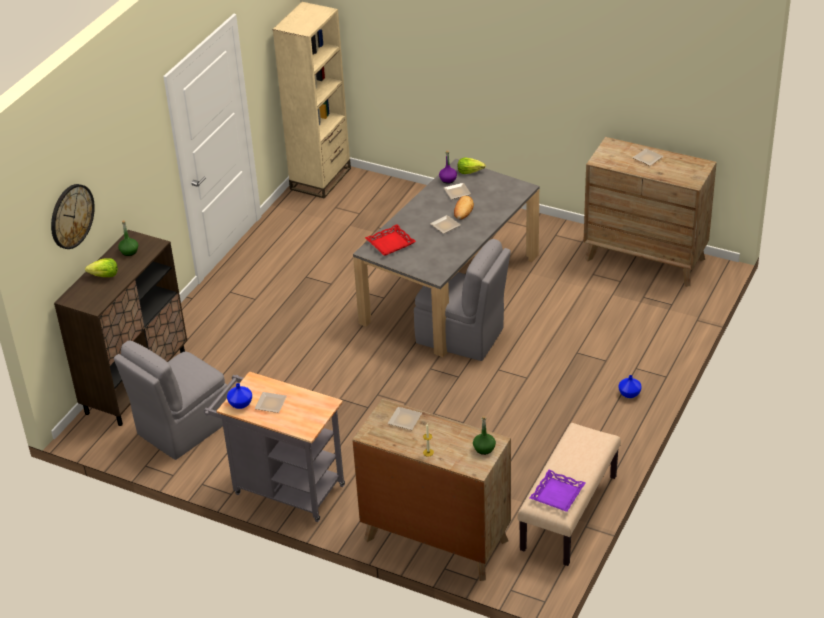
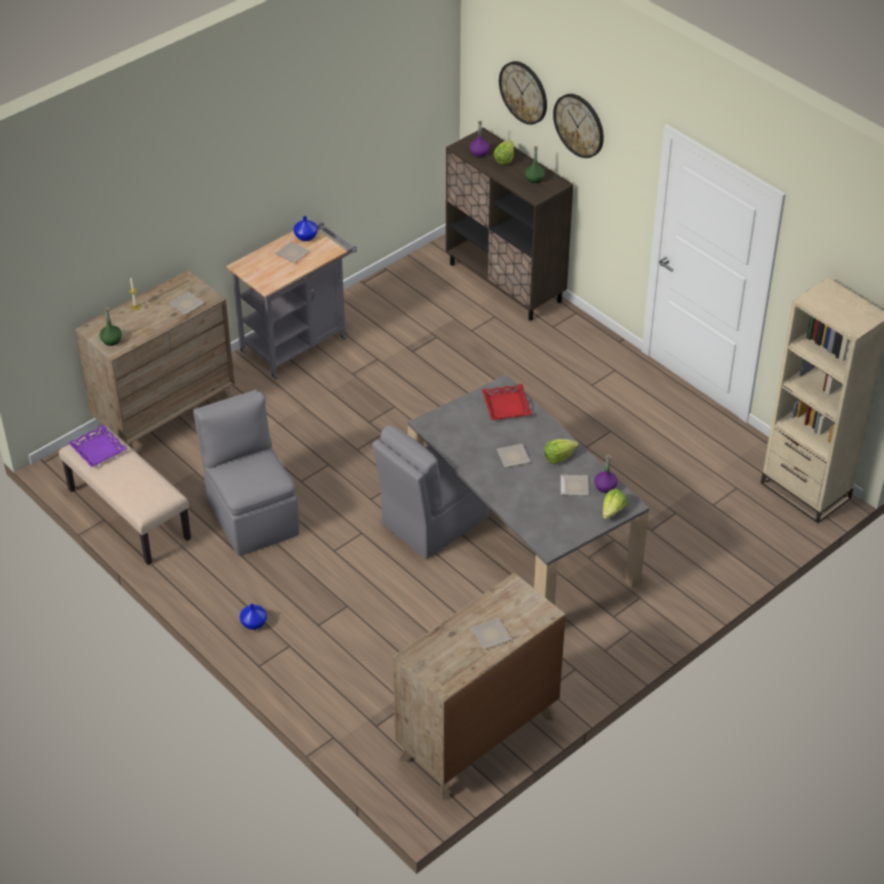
camera: 110 degrees right, 5 degrees up
(100, 293) = (479, 153): none -> purple bottle
(116, 174) = (579, 125): none -> wall clock
(182, 428) = (421, 299): grey chair -> grey chair (252, 515)
(431, 206) = (559, 457): none -> lettuce
(463, 210) = (535, 481): bread -> none

